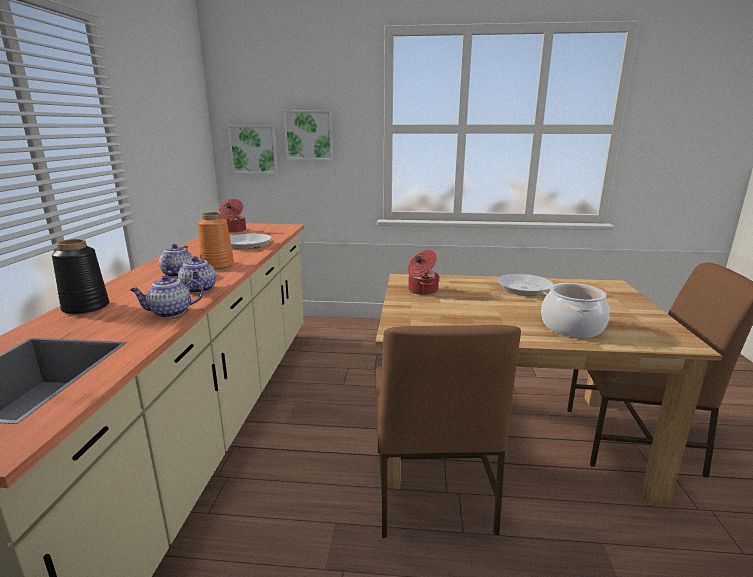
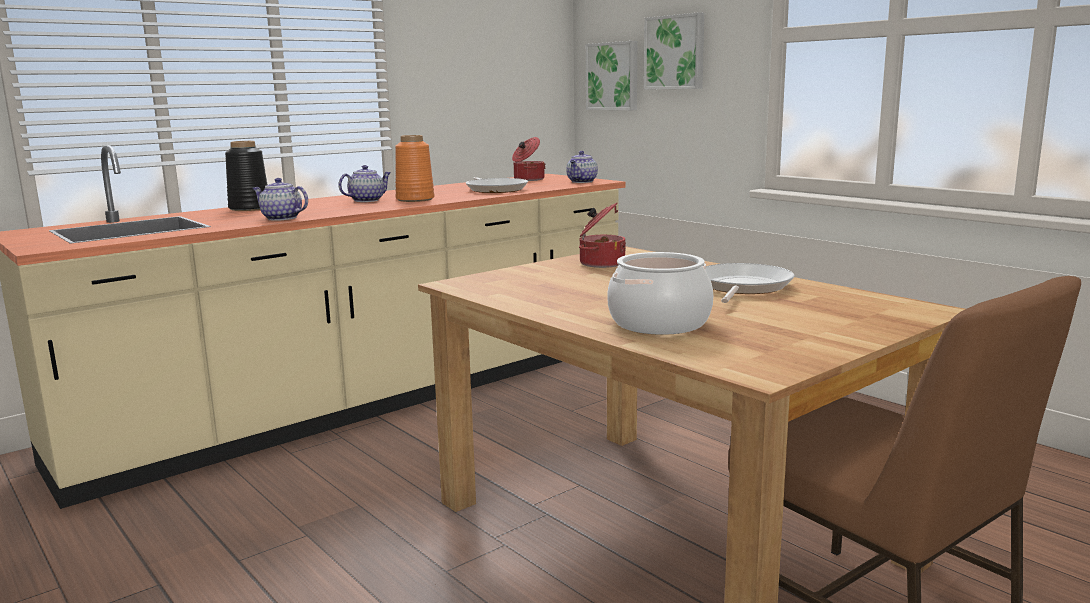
camera: 45 degrees right, 5 degrees down
(199, 289) = (345, 210): teapot -> teapot (582, 182)
(430, 490) = (482, 528): brown chair -> none

